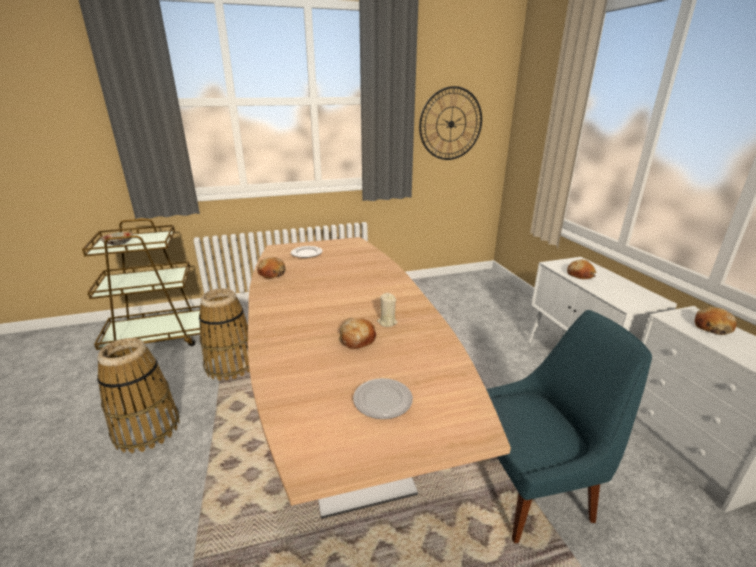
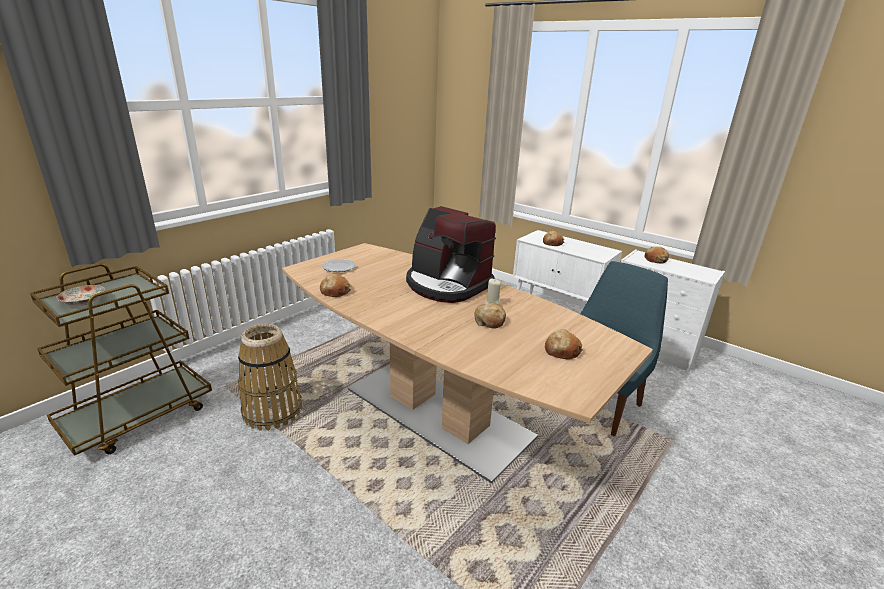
camera: 35 degrees left, 0 degrees up
(147, 429) = (249, 500): basket -> none
(372, 291) = (447, 285): none -> coffee machine
(383, 400) = (562, 351): plate -> bread
(451, 124) = (393, 121): wall clock -> none

